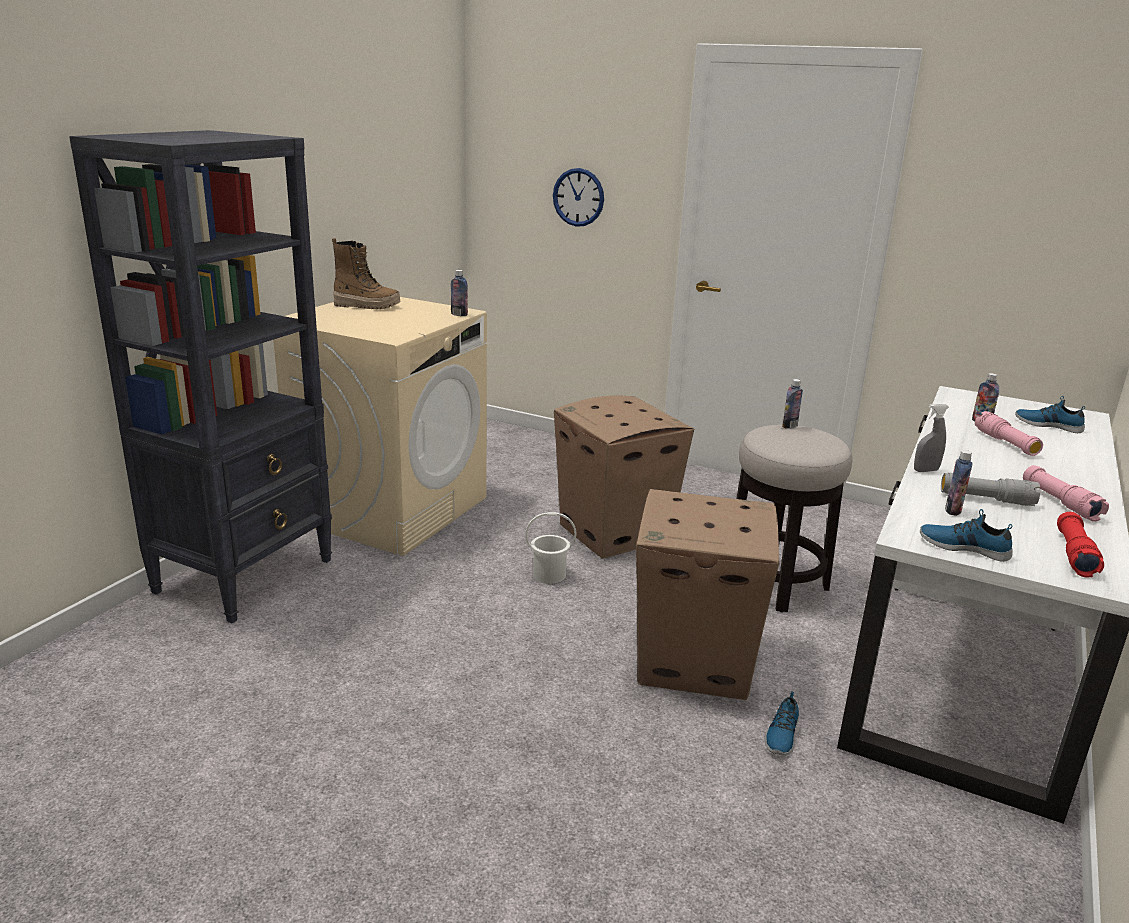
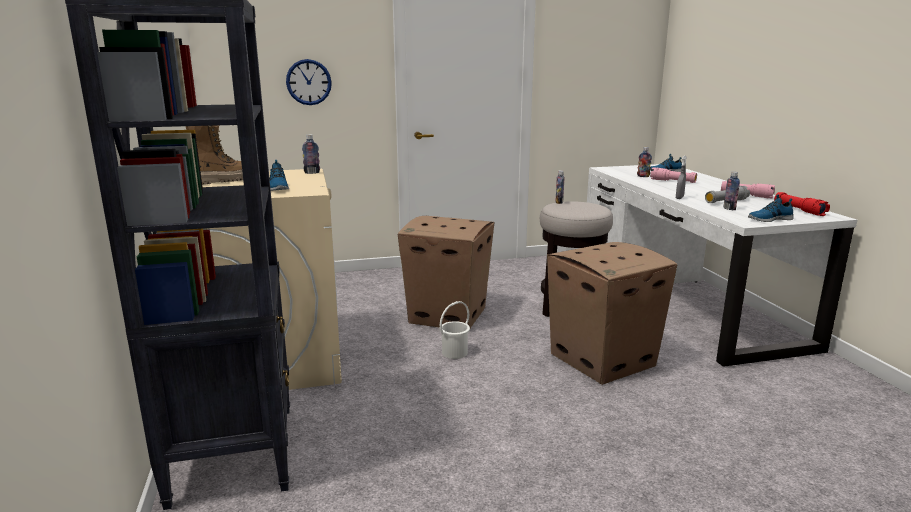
camera: 40 degrees left, 5 degrees down
(781, 735) = (694, 373): shoe -> shoe (277, 187)

